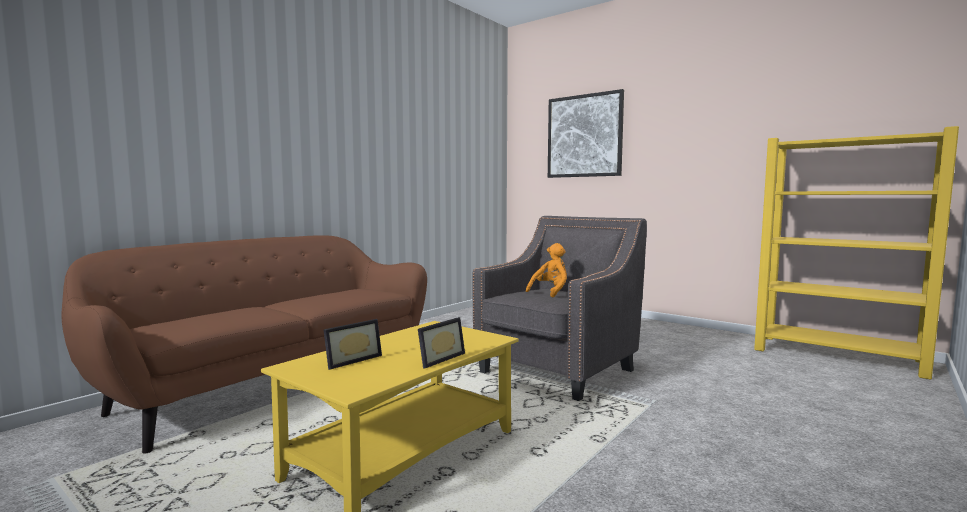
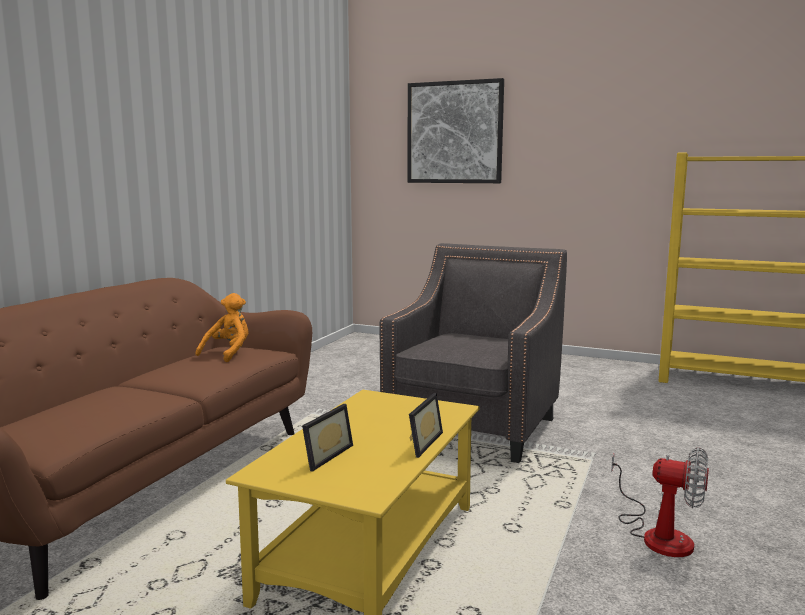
camera: 15 degrees left, 5 degrees up
(550, 292) = (469, 339): orange plush toy -> orange plush toy (228, 353)
(679, 476) = (658, 534): none -> fan

